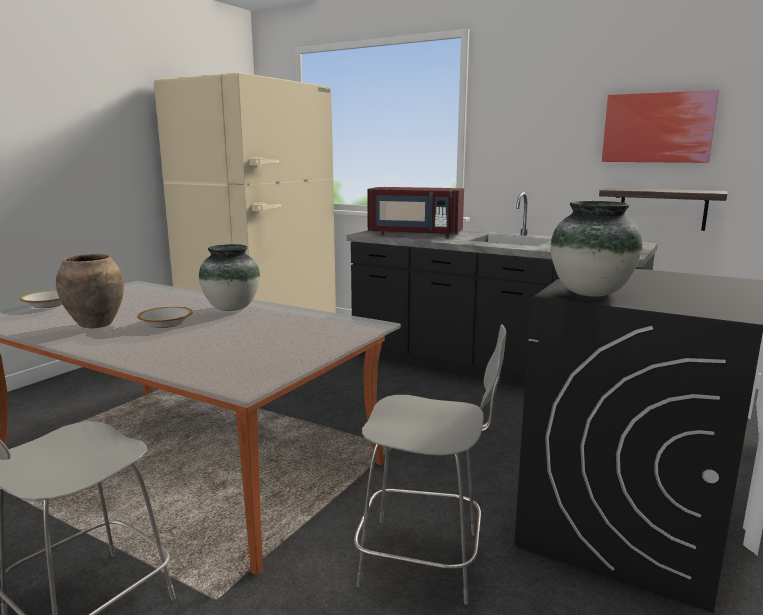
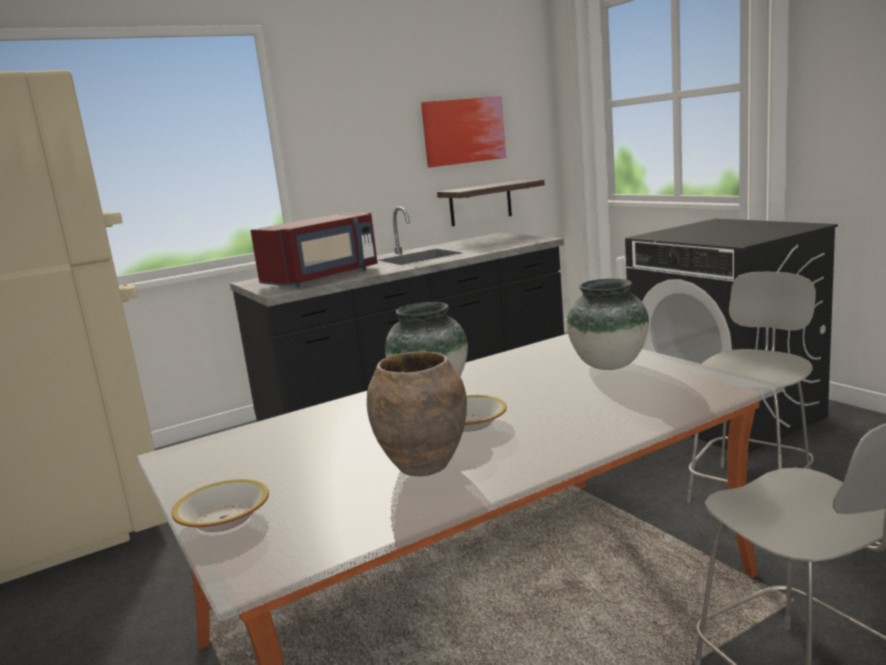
camera: 60 degrees left, 0 degrees up
(590, 293) = (740, 239): vase -> vase (608, 365)

